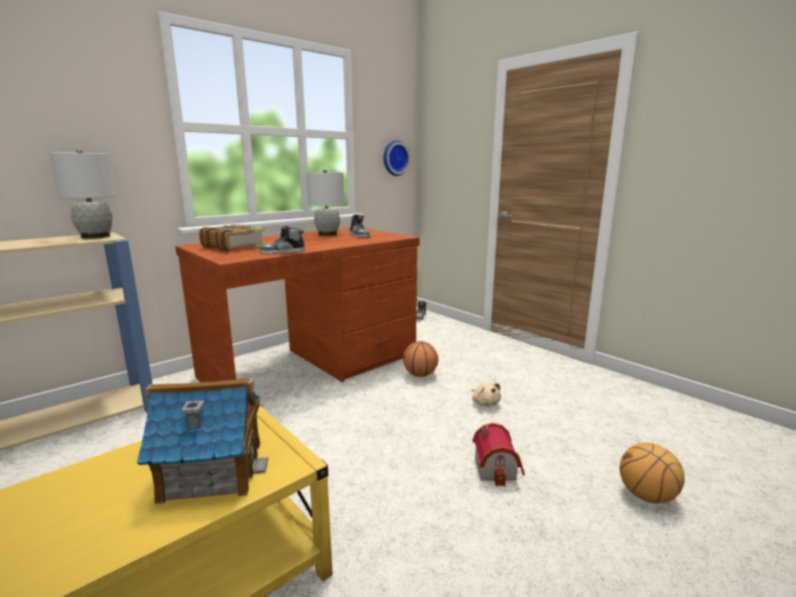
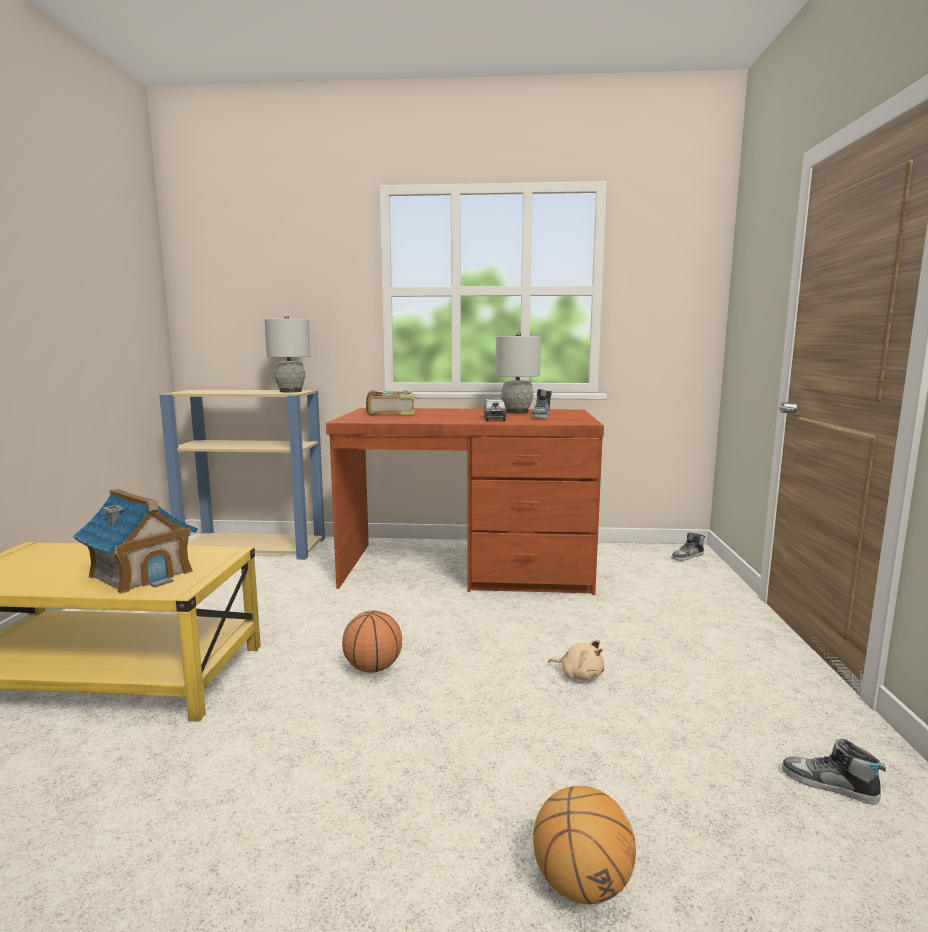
camera: 45 degrees right, 5 degrees down
(282, 252) = (404, 421): shoe -> shoe (829, 785)
(337, 241) = (494, 418): none -> toy truck
(394, 158) = (675, 318): wall clock -> none
(420, 375) = (560, 616): basketball -> basketball (373, 668)
(485, 403) = (579, 675): beige plush toy -> beige plush toy turned 75 degrees counterclockwise
(497, 468) = (461, 738): toy house -> none

